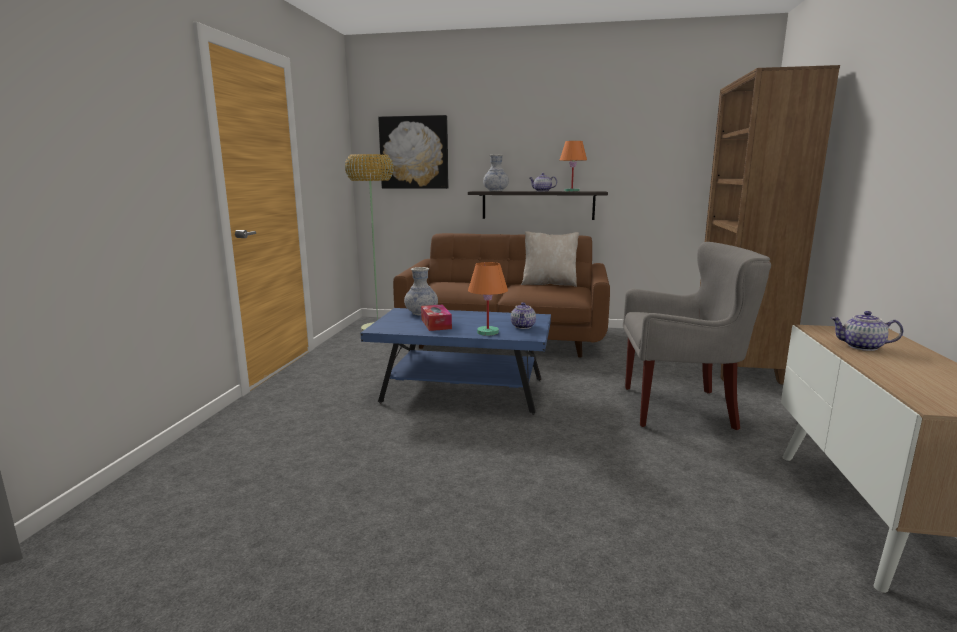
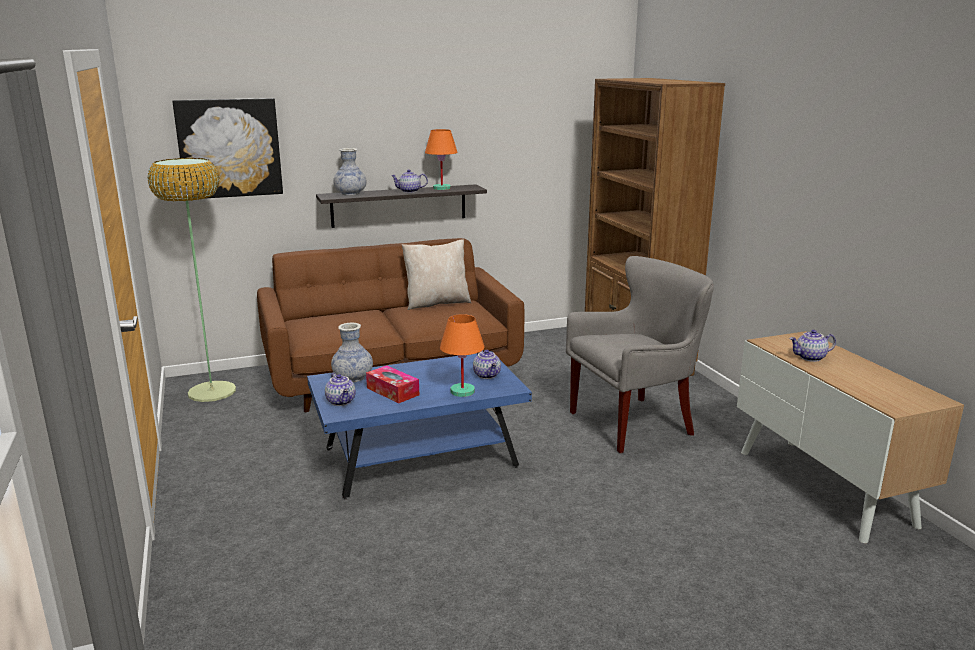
camera: 30 degrees left, 5 degrees up
(392, 323) = (341, 401): none -> teapot

